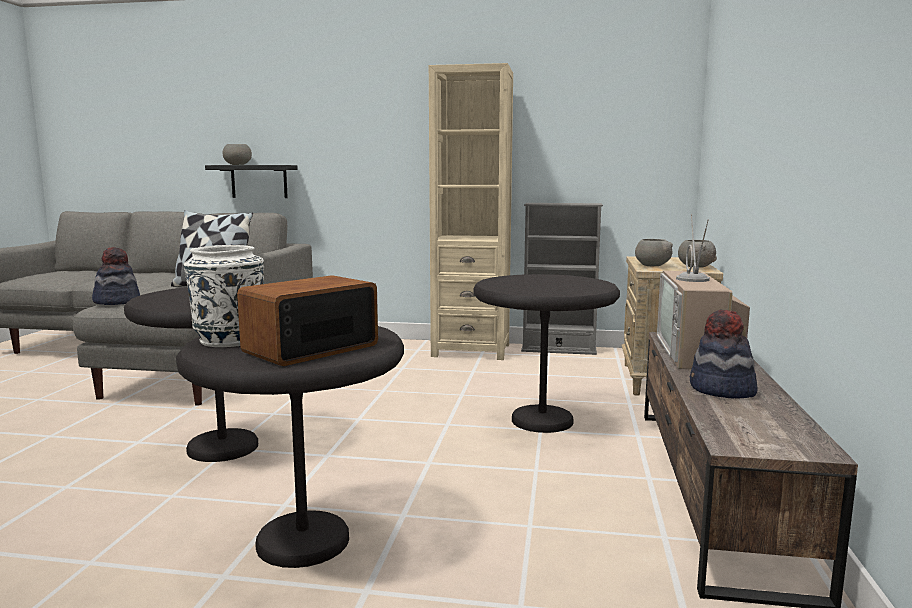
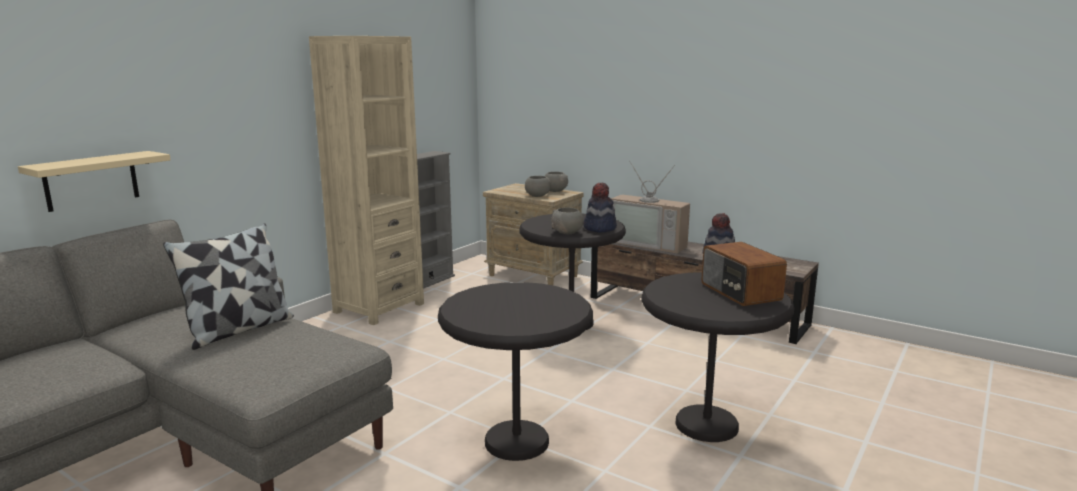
camera: 65 degrees left, 5 degrees up
(117, 301) = (263, 380): hat -> hat (599, 228)
(229, 340) = (703, 308): white vase -> none
(237, 165) = (71, 162): grey bowl -> grey bowl (567, 232)
(259, 181) = (91, 181): black shelf -> beige shelf

